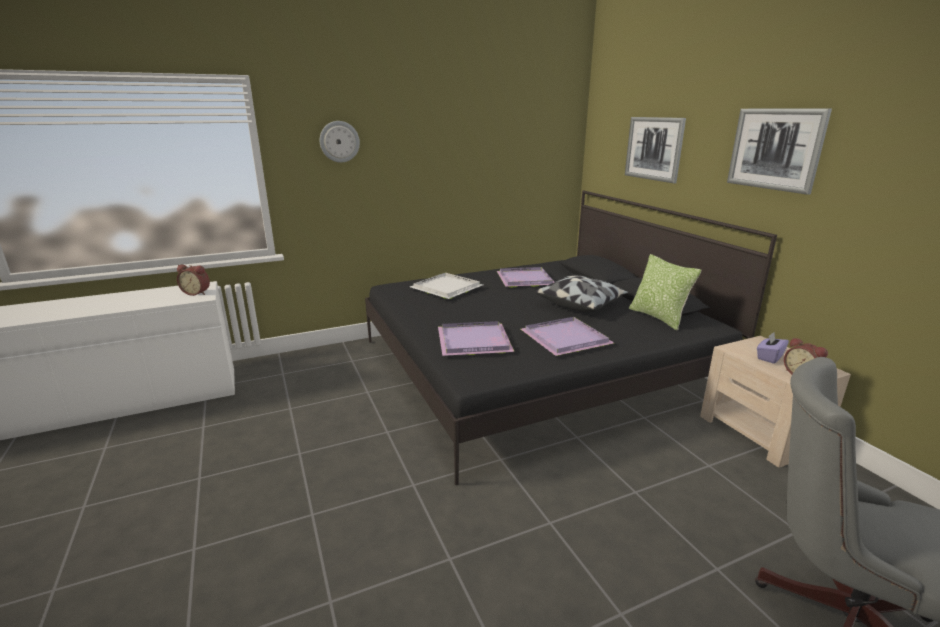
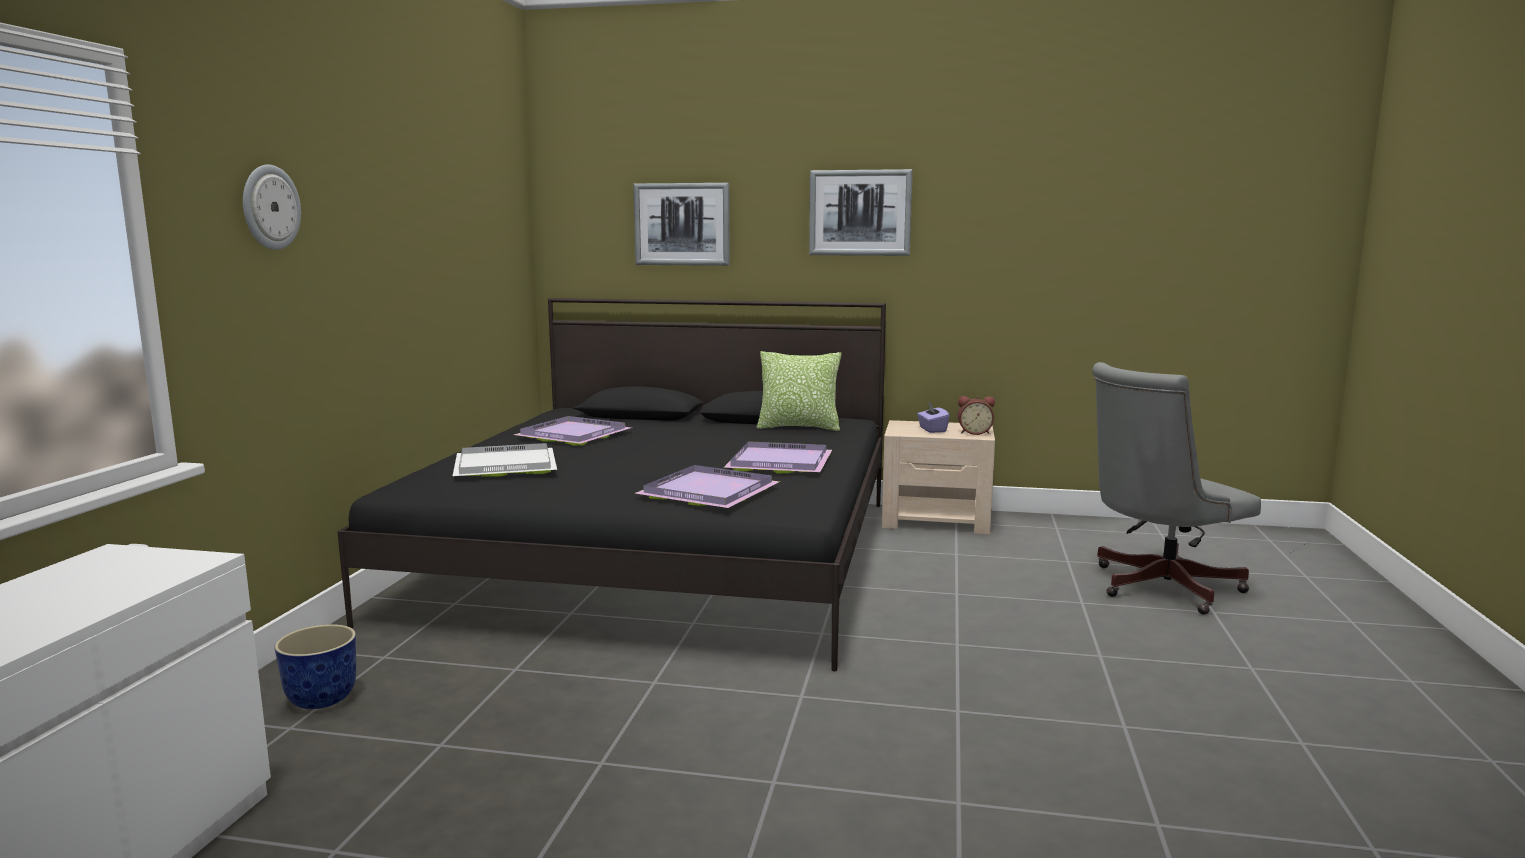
camera: 55 degrees left, 10 degrees down
(197, 293) = (148, 562): alarm clock -> none
(308, 368) = (322, 699): none -> planter
(580, 304) = (703, 438): pillow -> none

